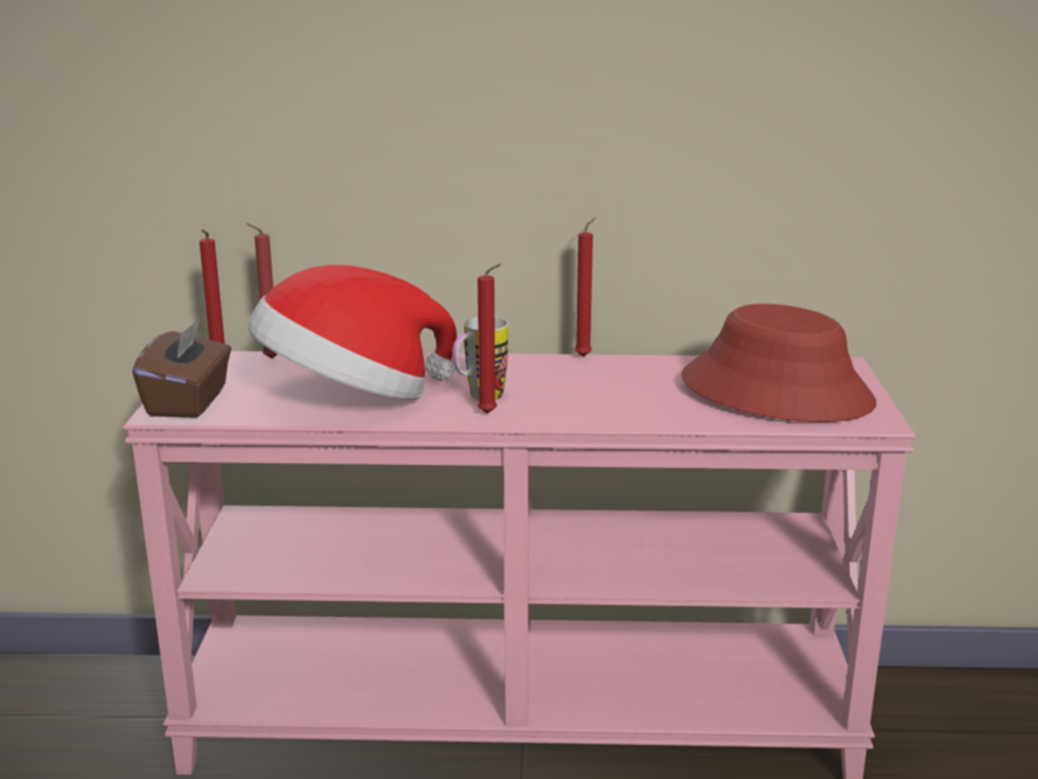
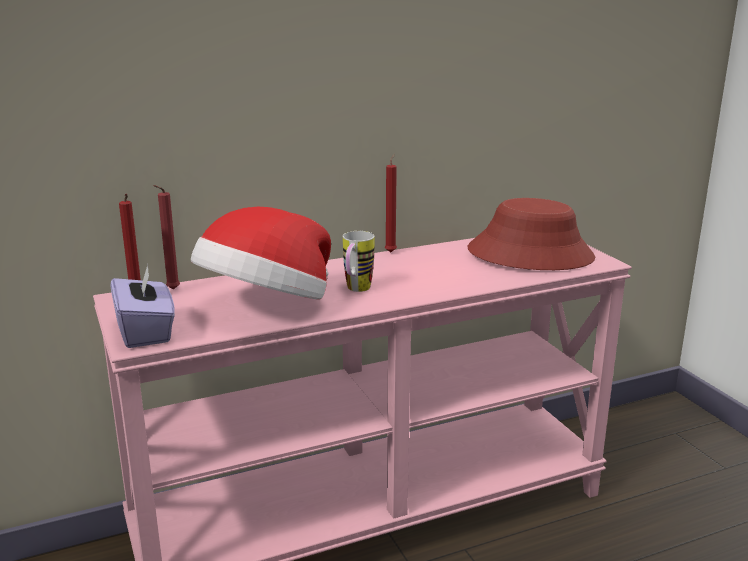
camera: 25 degrees left, 0 degrees up
(189, 402) = (146, 332): brown tissue box -> purple tissue box
(490, 414) = (377, 300): red candle -> none

